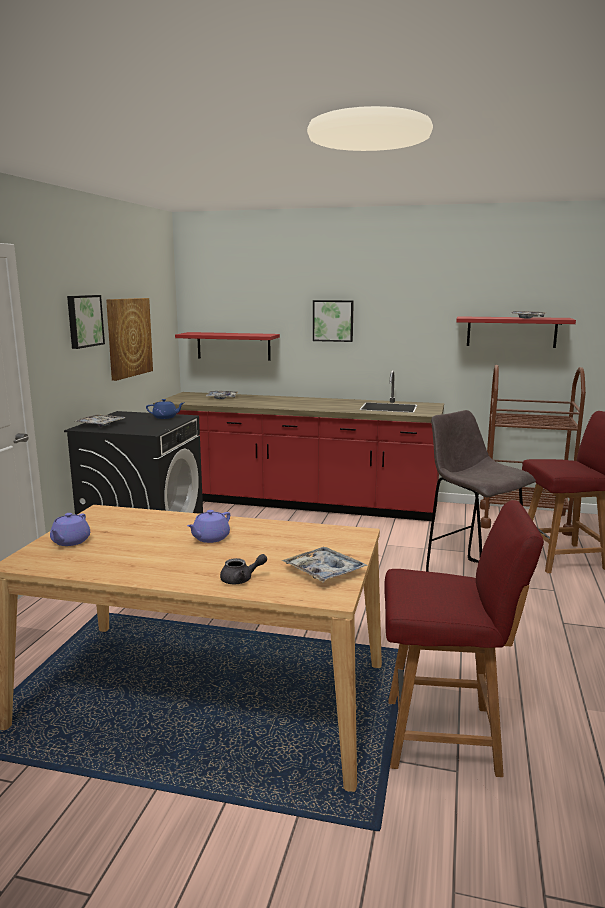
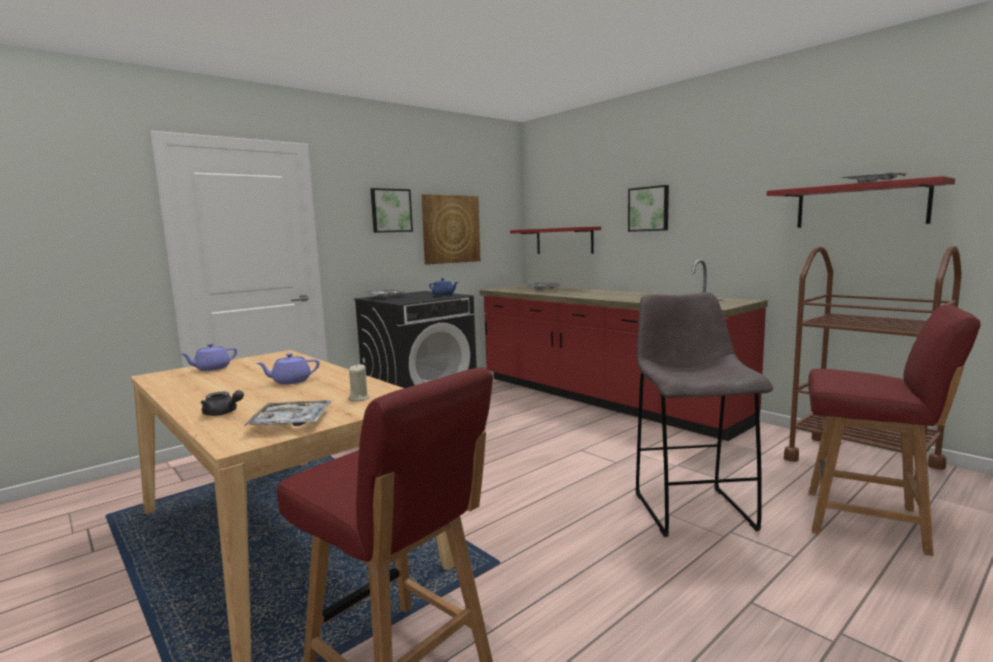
camera: 35 degrees right, 5 degrees down
(321, 541) = (359, 398): none -> beige candle

